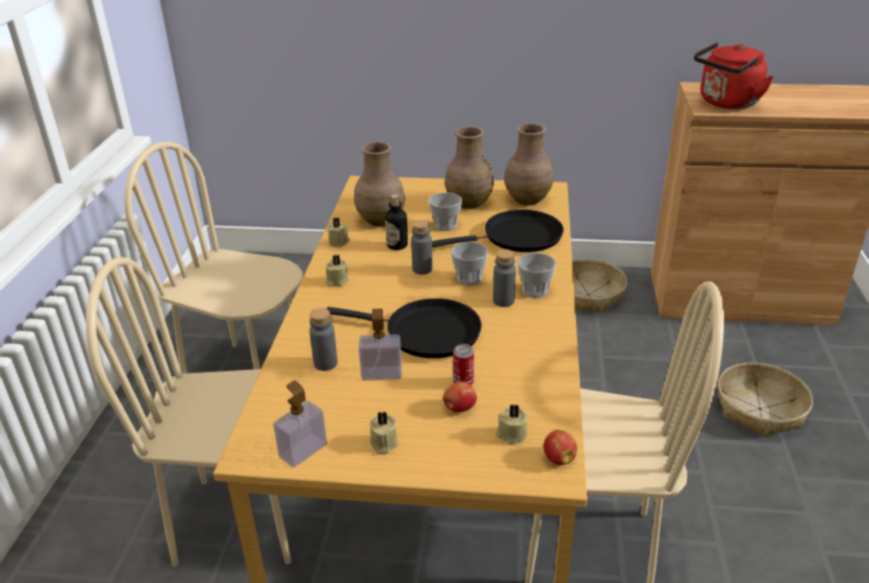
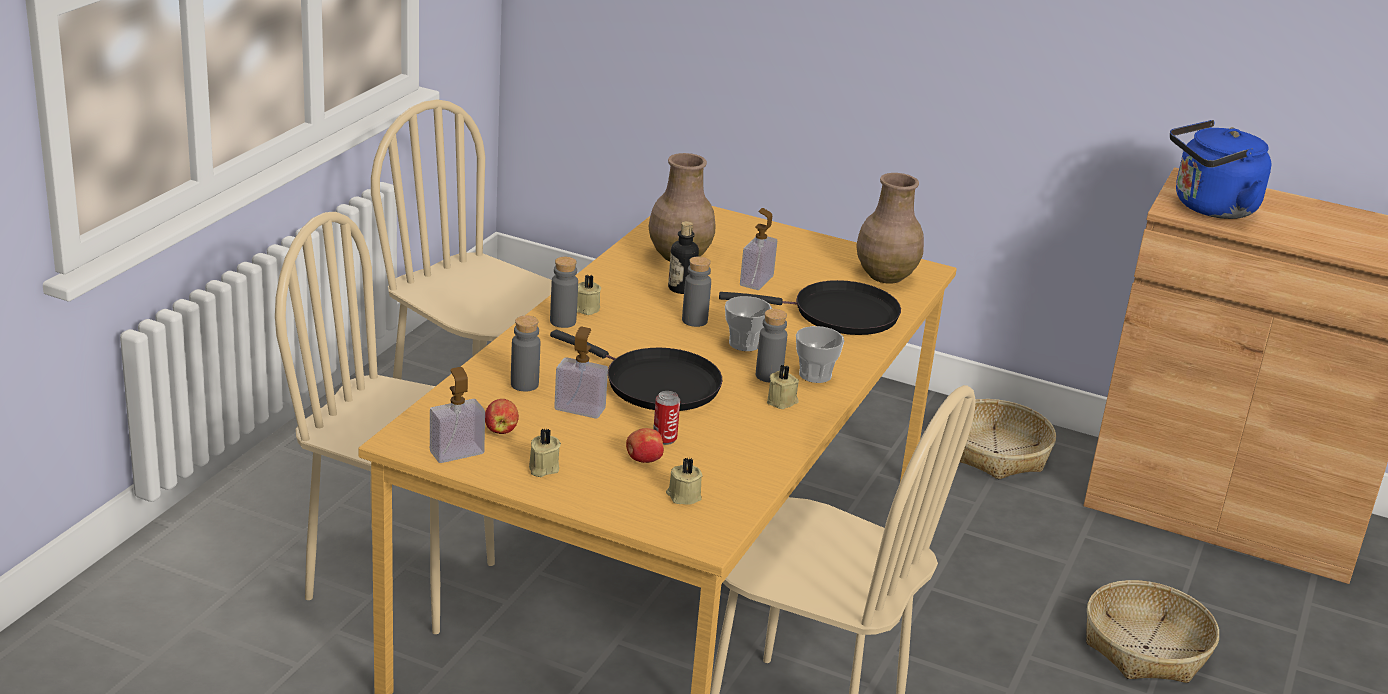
camera: 15 degrees right, 5 degrees down
(326, 297) = (563, 322): none -> grey bottle
(339, 242) = (613, 269): beige candle -> beige candle (782, 401)
(445, 225) = (756, 281): cup -> soap dispenser
(469, 203) = (806, 262): brown vase -> none
(558, 458) = (719, 528): apple -> apple (501, 430)
(726, 103) = (1210, 208): red kettle -> blue kettle

